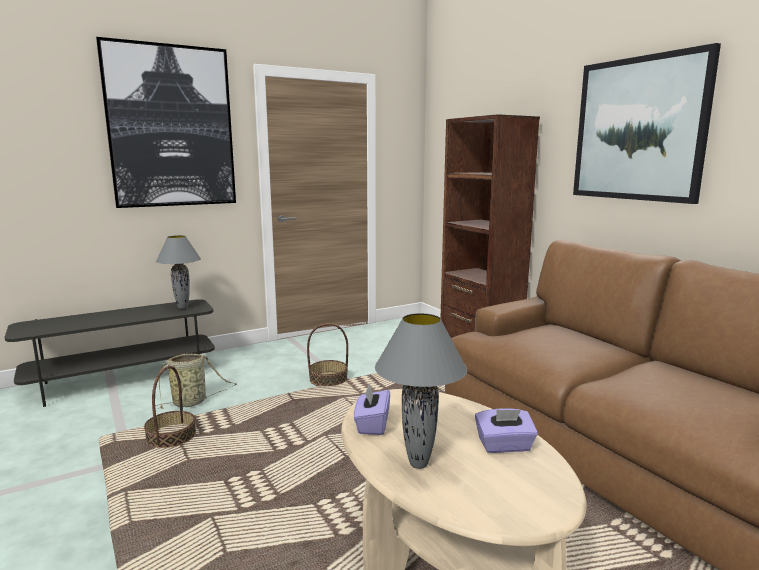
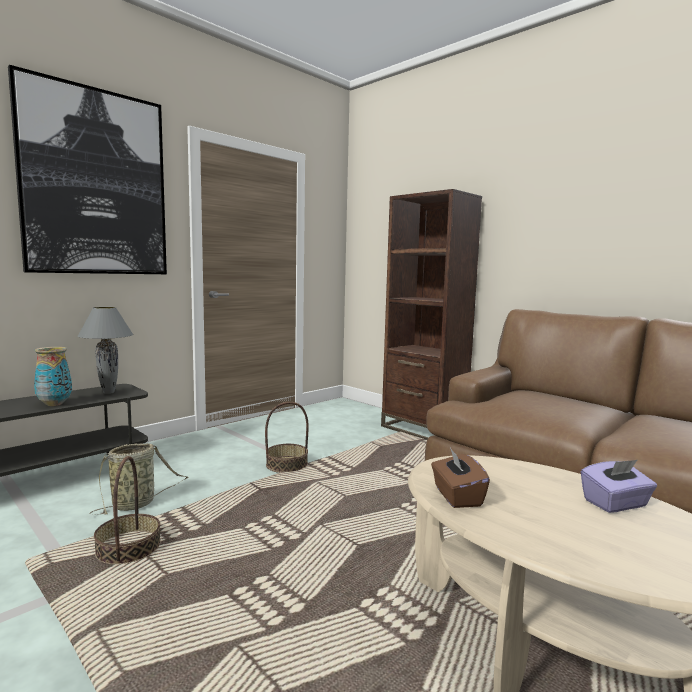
camera: 15 degrees left, 5 degrees down
(137, 317) = (54, 404): none -> vase
(372, 425) = (456, 496): purple tissue box -> brown tissue box
(419, 463) = (554, 533): grey table lamp -> none
(639, 129) = (589, 204): picture -> none

